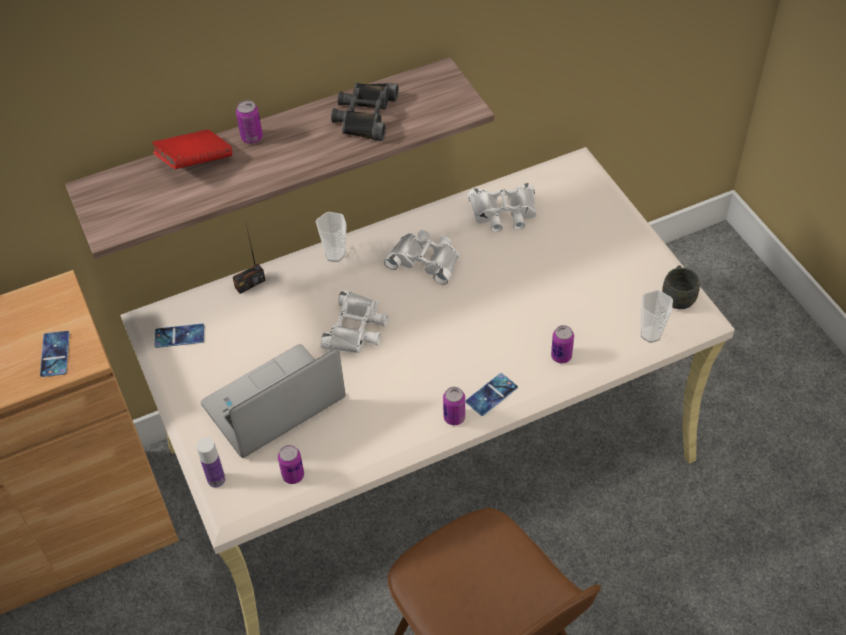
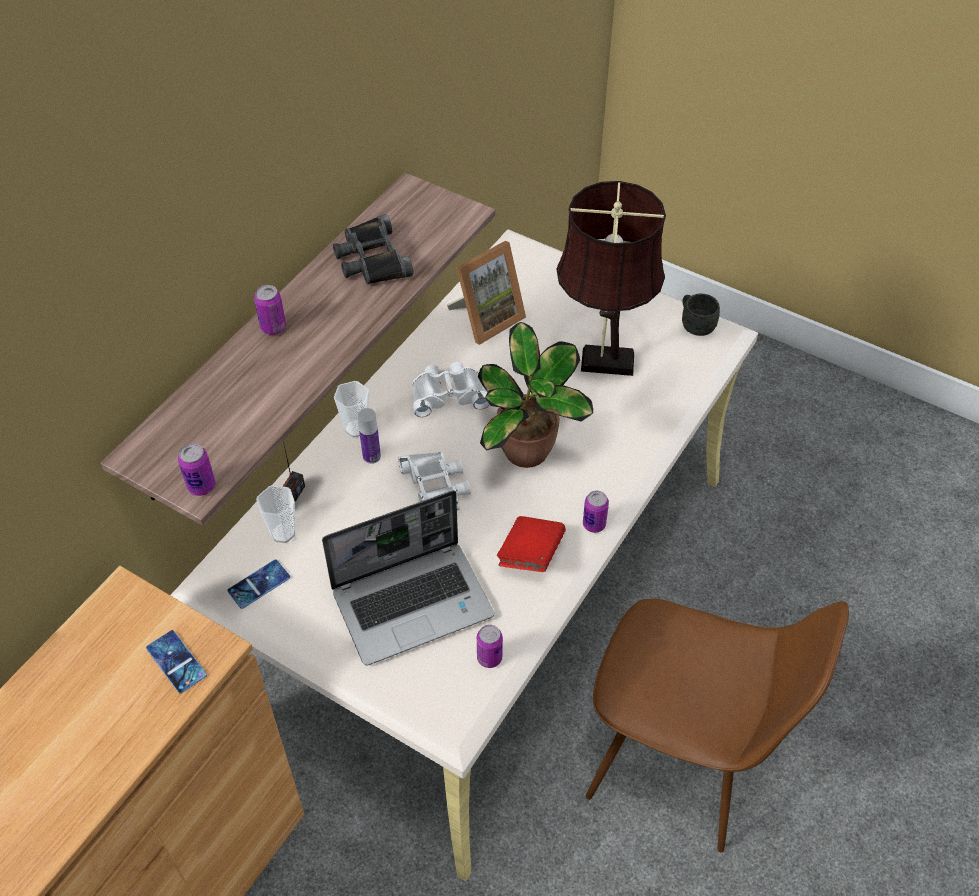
camera: 35 degrees left, 0 degrees up
(195, 163) = (234, 377): red book -> red book (530, 555)
(216, 480) = (416, 704): bottle -> bottle (371, 456)
(273, 405) = (413, 602): laptop -> laptop turned 135 degrees counterclockwise
(449, 336) = (528, 453): none -> potted plant
(491, 394) = (609, 487): phone -> none
(504, 213) = (486, 318): white binoculars -> picture frame
(561, 356) = (641, 423): can -> can (201, 486)
(569, 290) = (601, 361): none -> brown table lamp
(650, 334) = (699, 367): cup -> cup (283, 533)

